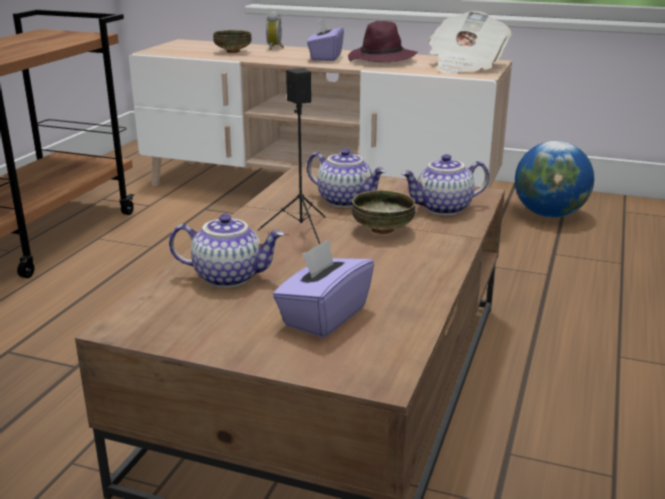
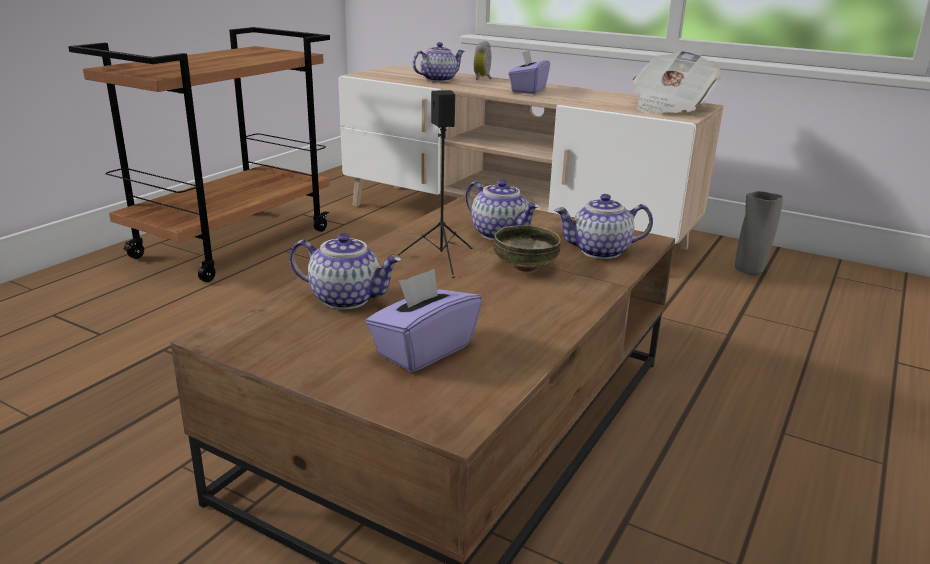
camera: 10 degrees right, 0 degrees up
(232, 52) = (438, 79): bowl -> teapot
(382, 60) = (585, 96): purple hat -> none
(549, 214) = (749, 272): globe -> grey vase

